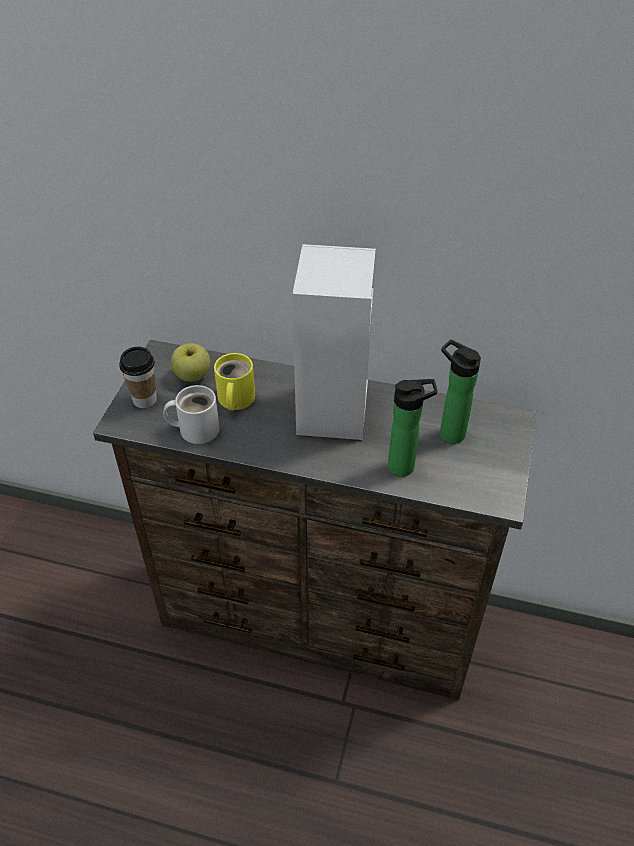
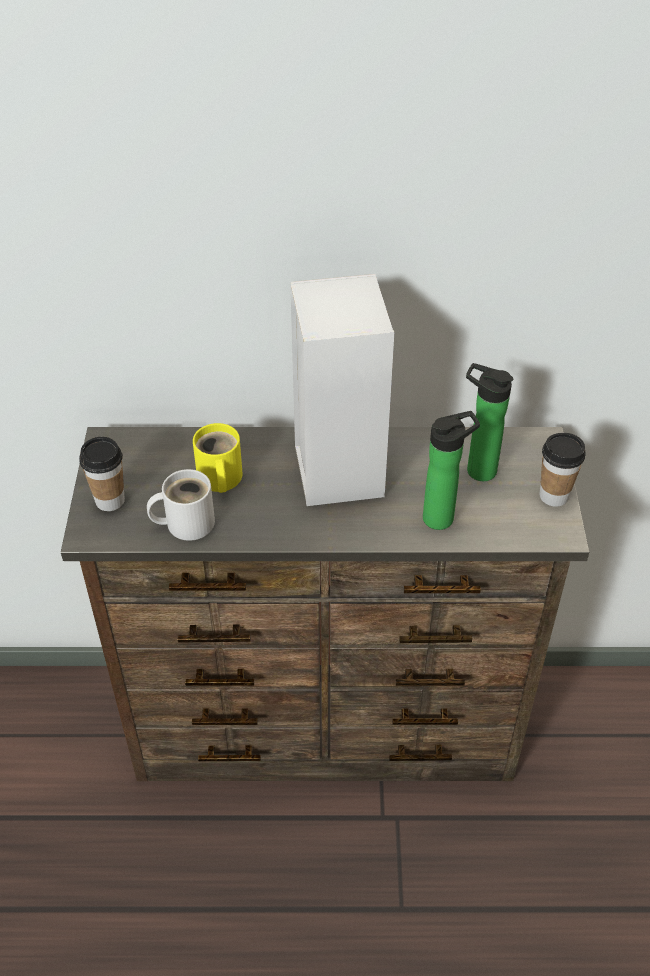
camera: 15 degrees left, 0 degrees up
(193, 375) = (157, 460): apple -> none
(507, 467) = (553, 496): none -> cup

